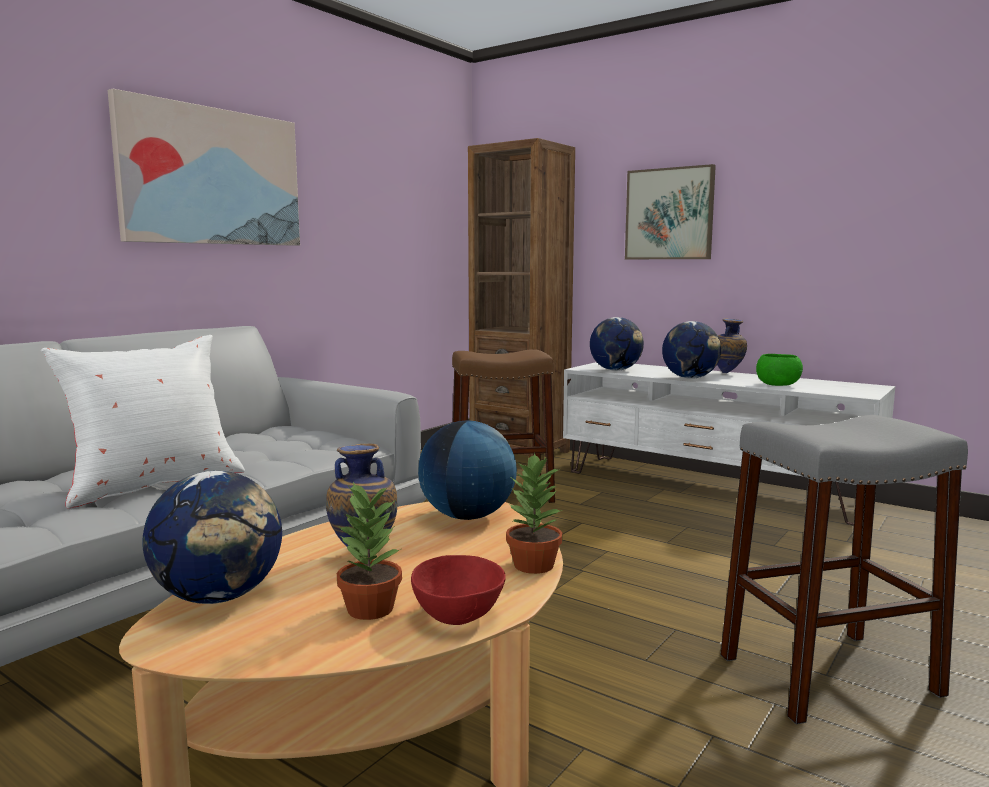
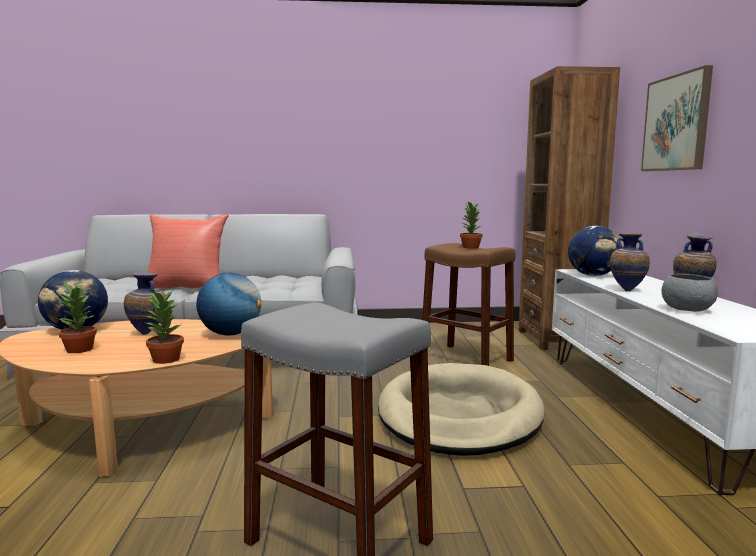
camera: 50 degrees right, 0 degrees up
(153, 484) = (186, 287): white pillow -> red pillow
(211, 177) = (322, 125): picture -> none
(458, 614) = (83, 362): red bowl -> none
(499, 353) = (470, 247): none -> potted plant
(630, 543) = (459, 415): none -> beige dog bed
(690, 378) = (627, 290): globe -> vase
(778, 385) = (687, 310): green bowl -> grey bowl

